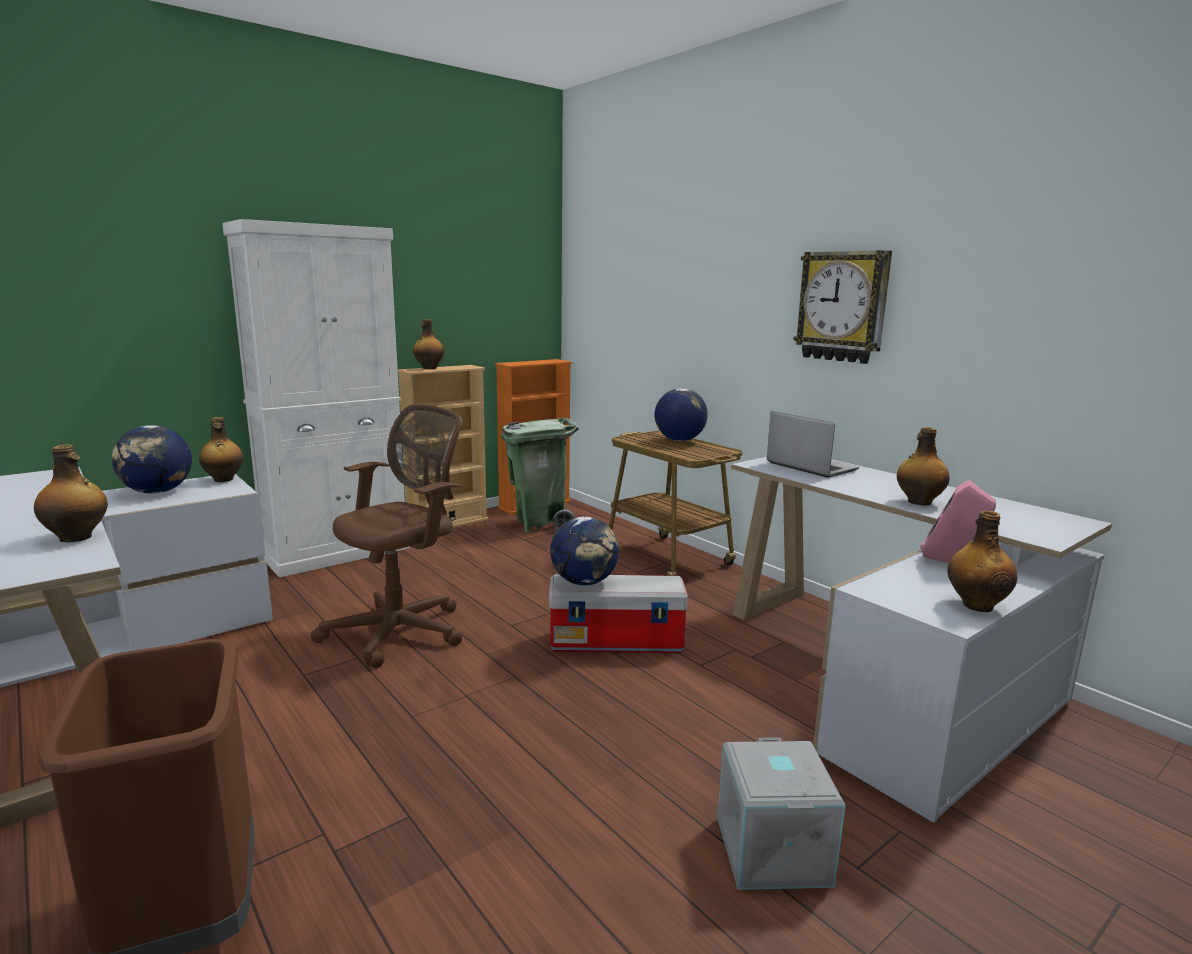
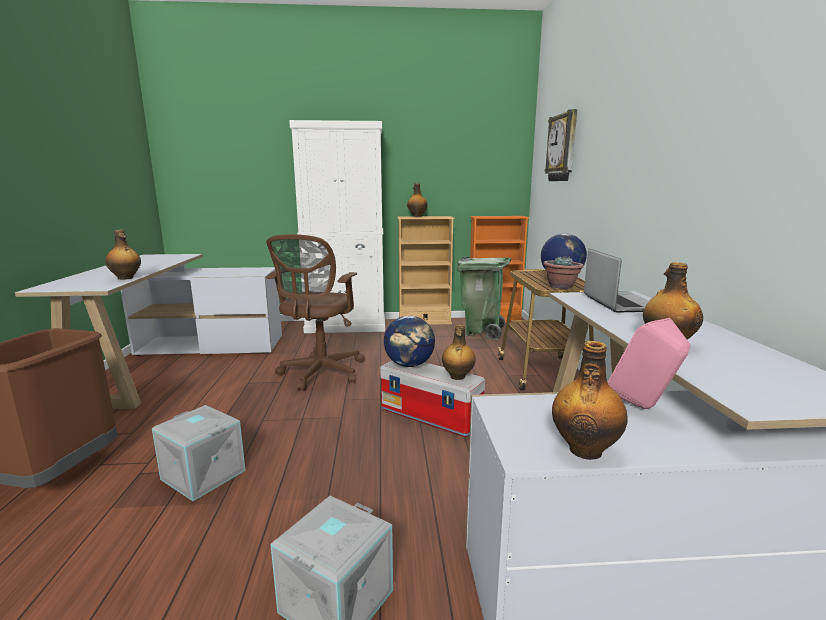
camera: 35 degrees right, 0 degrees up
(157, 492) = (228, 271): globe -> none
(223, 480) = (264, 269): bottle -> bottle (457, 377)
(402, 631) = (320, 374): brown office chair -> brown office chair turned 120 degrees clockwise
(437, 813) = (202, 475): none -> grey storage box
(701, 453) = (561, 286): none -> potted plant
(842, 306) = (682, 150): wall clock -> wall clock (563, 148)

